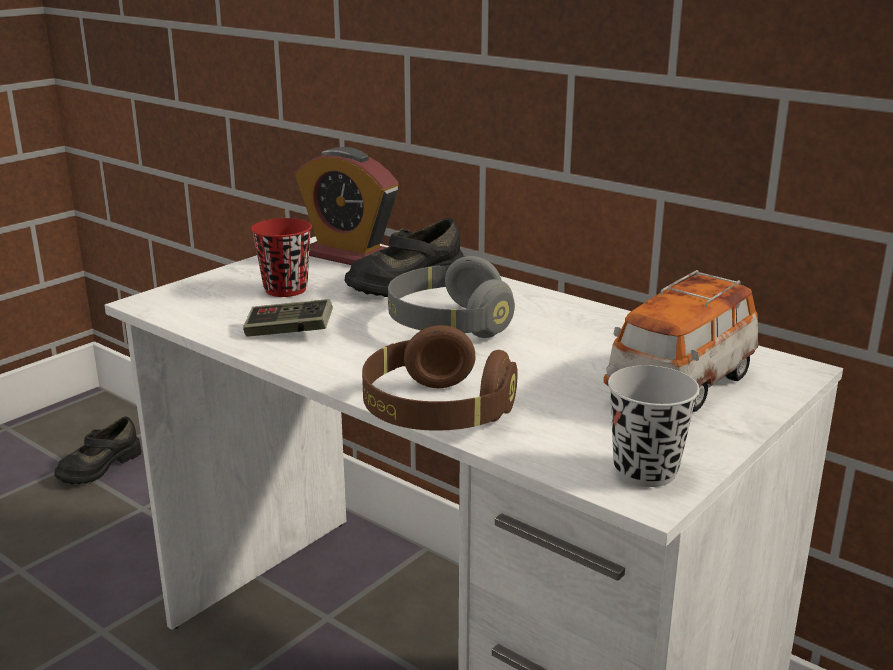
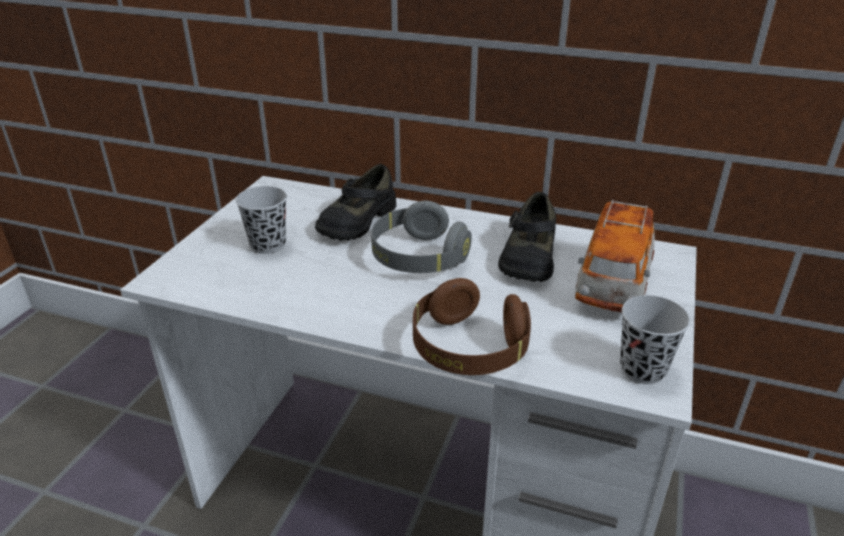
camera: 20 degrees left, 10 degrees up
(99, 466) = (68, 381): black shoe -> black shoe (528, 256)
(285, 289) = (268, 245): red cup -> black cup
(289, 332) = (301, 290): game controller -> none
(349, 256) = (295, 200): alarm clock -> none

